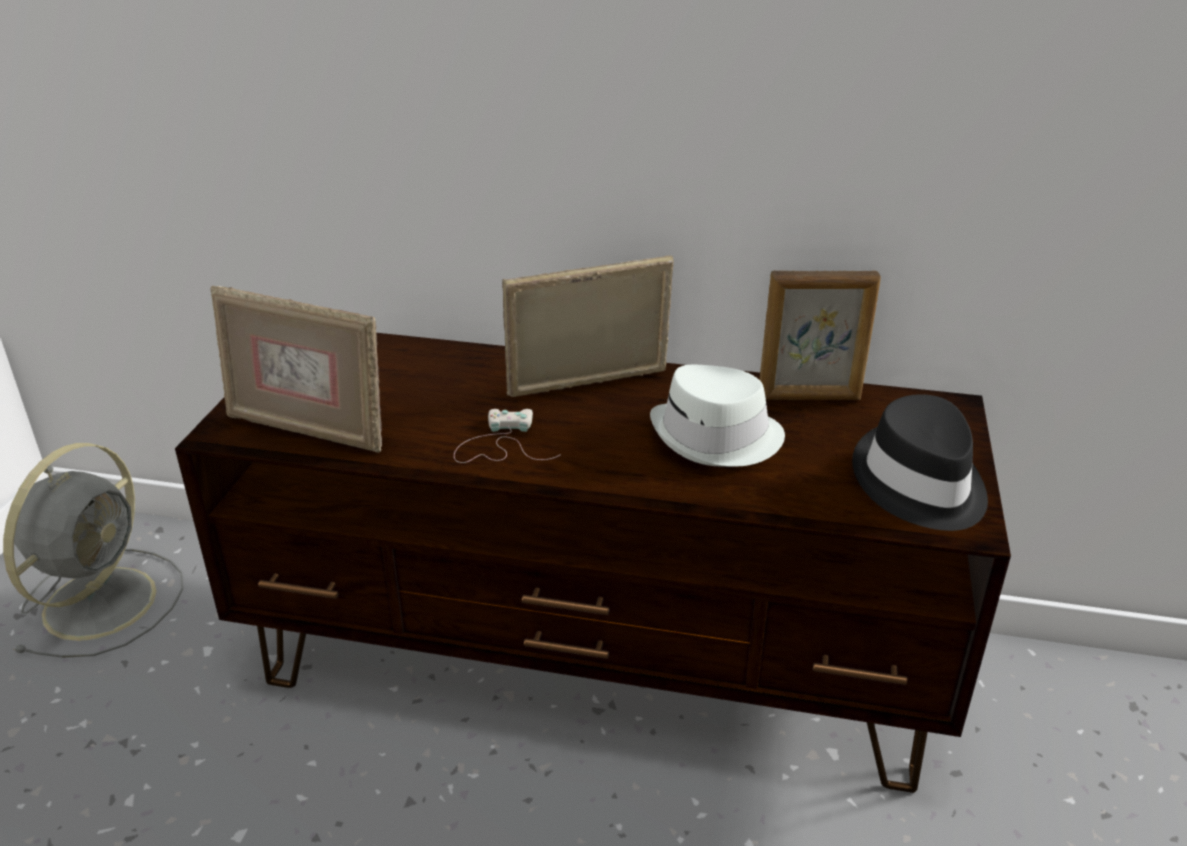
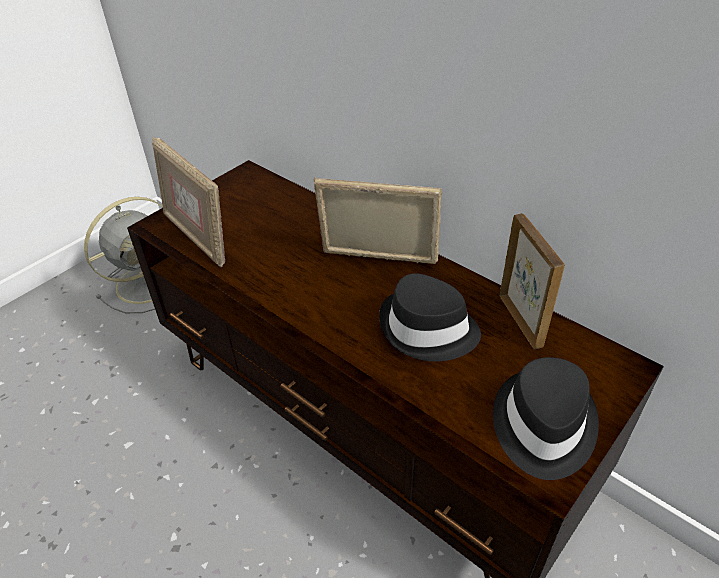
camera: 30 degrees right, 10 degrees up
(500, 444) = (290, 285): white game controller -> none
(717, 438) = (428, 330): white hat -> black hat
(809, 398) = (521, 320): picture frame -> picture frame turned 135 degrees counterclockwise

